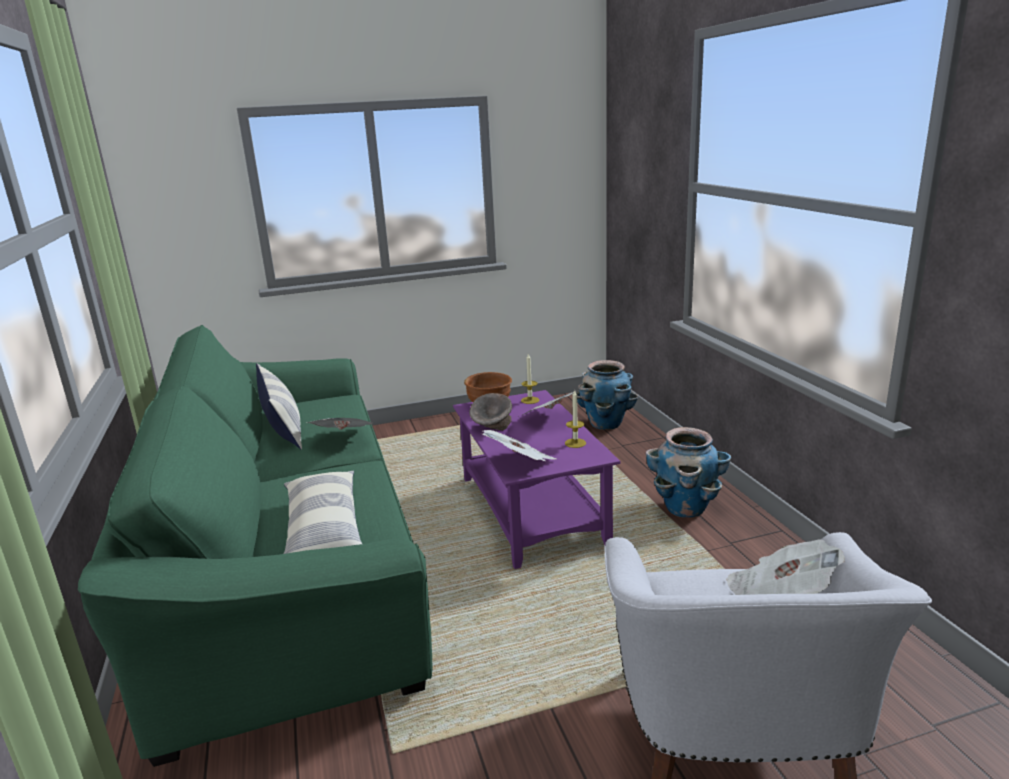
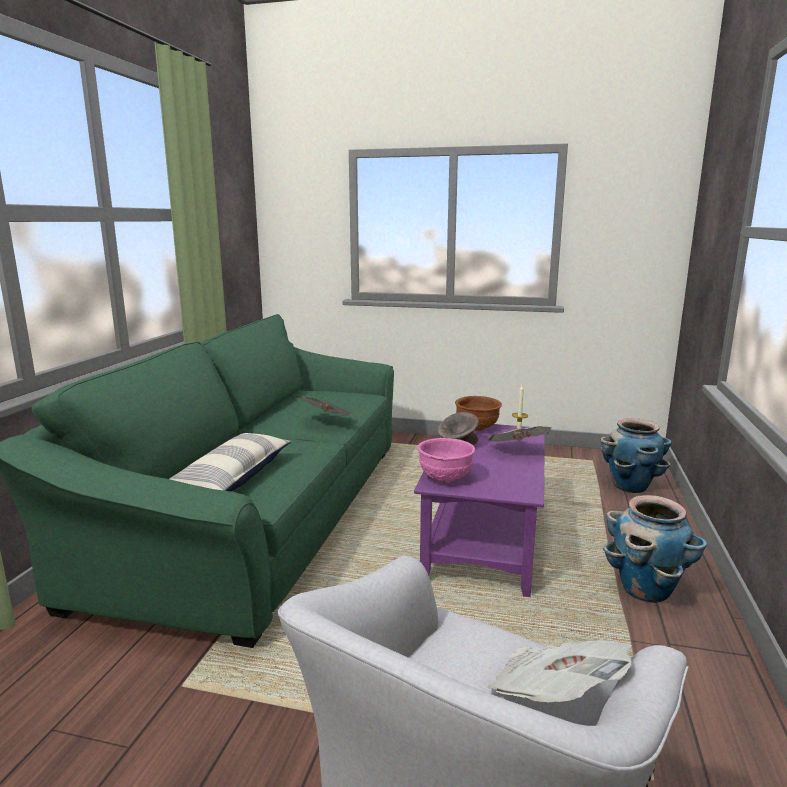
camera: 30 degrees right, 5 degrees down
(283, 428) = (300, 404): pillow -> none
(520, 463) = (446, 478): newspaper -> pink bowl
(575, 443) = (517, 477): candle -> none

